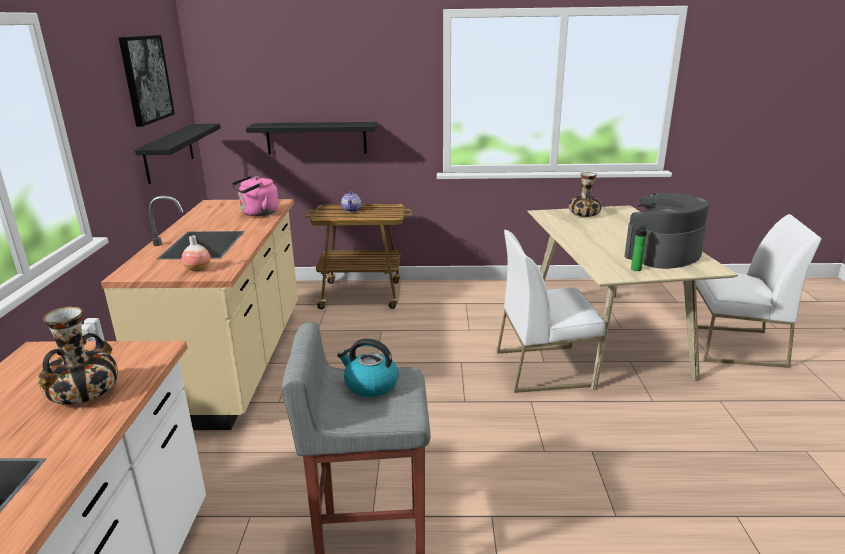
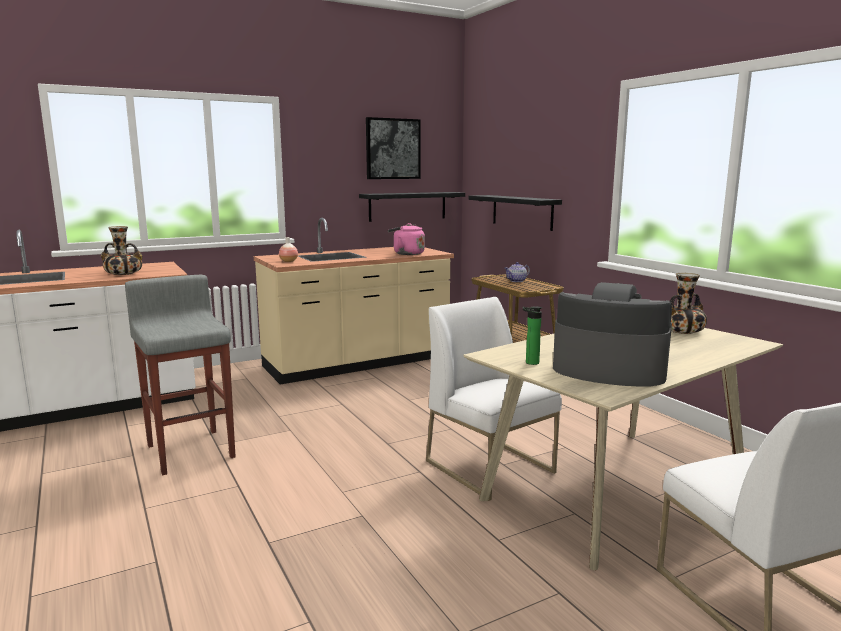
camera: 60 degrees right, 10 degrees down
(370, 385) = (193, 322): kettle -> none

